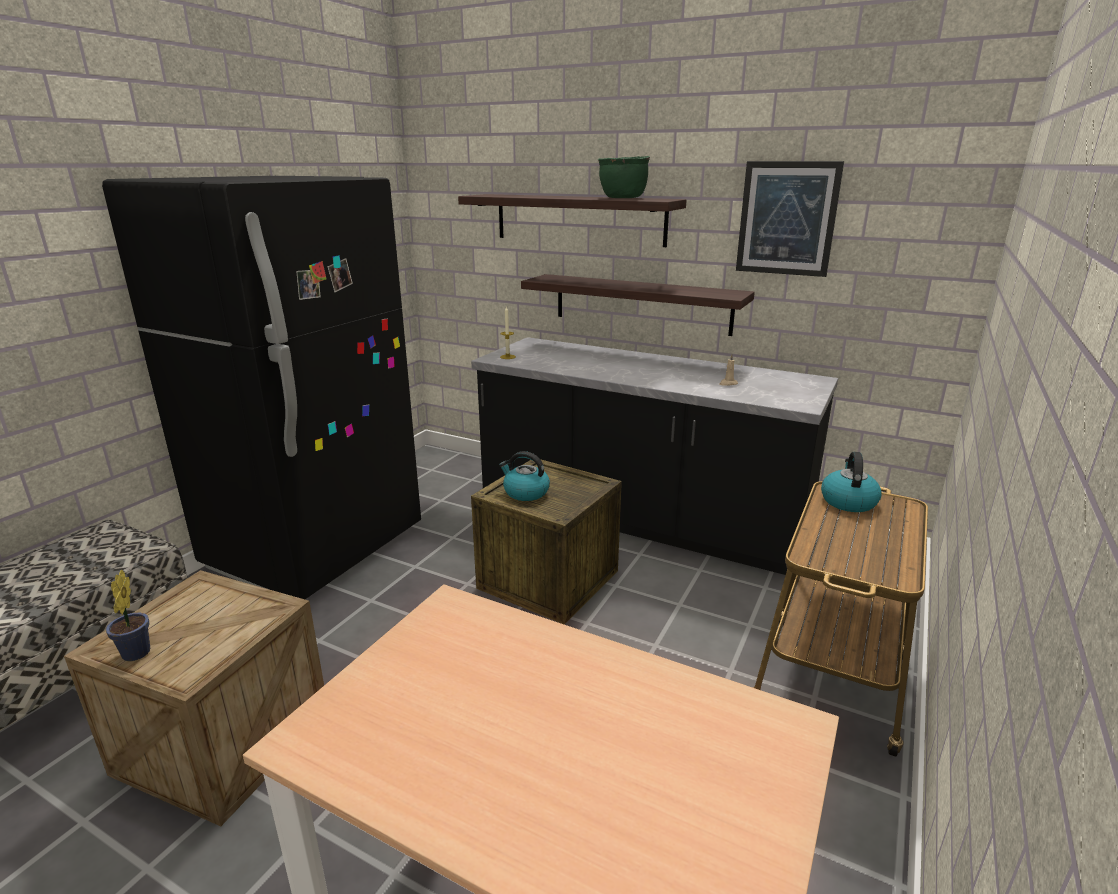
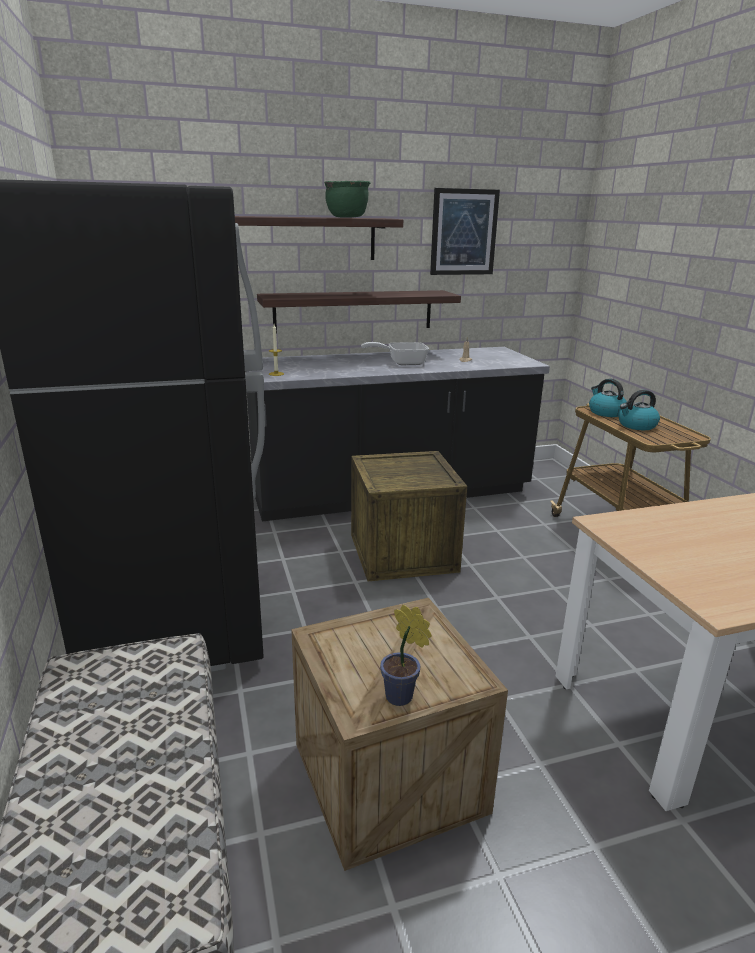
camera: 45 degrees left, 0 degrees up
(525, 492) = (400, 477): kettle -> kettle (636, 425)
(649, 371) = (401, 363): none -> frying pan

